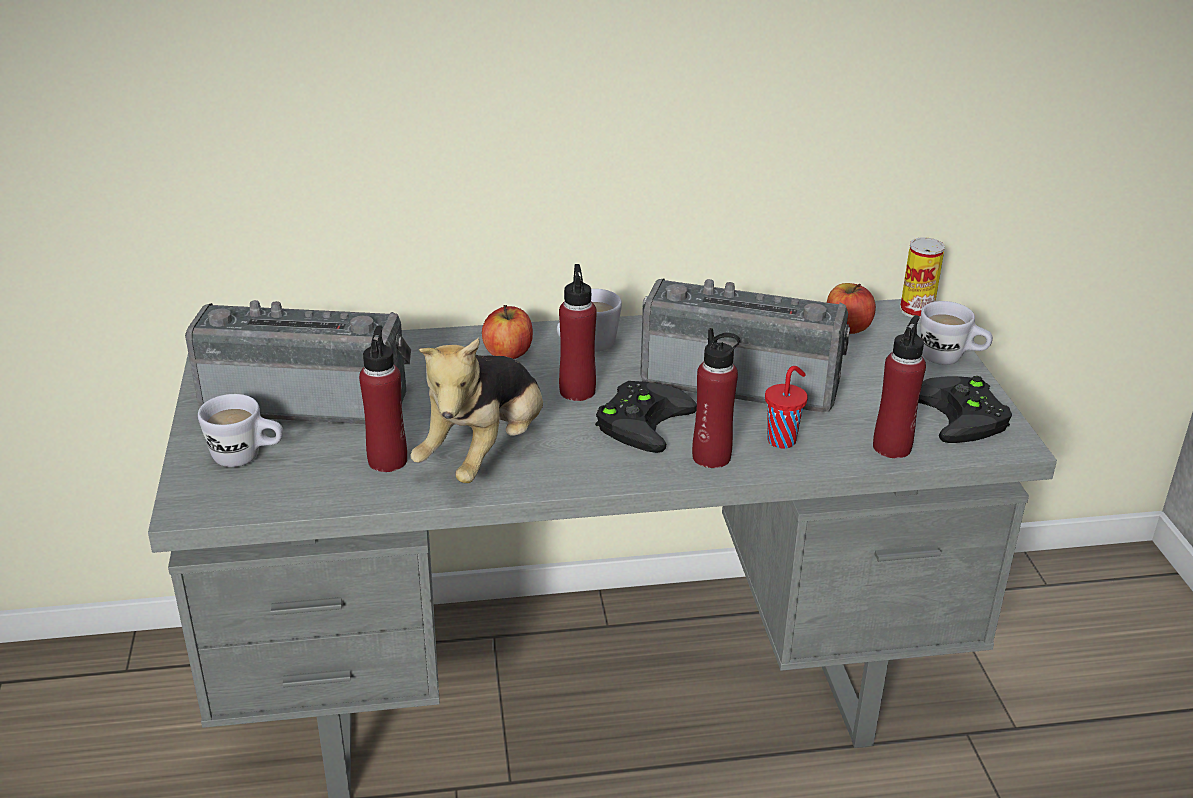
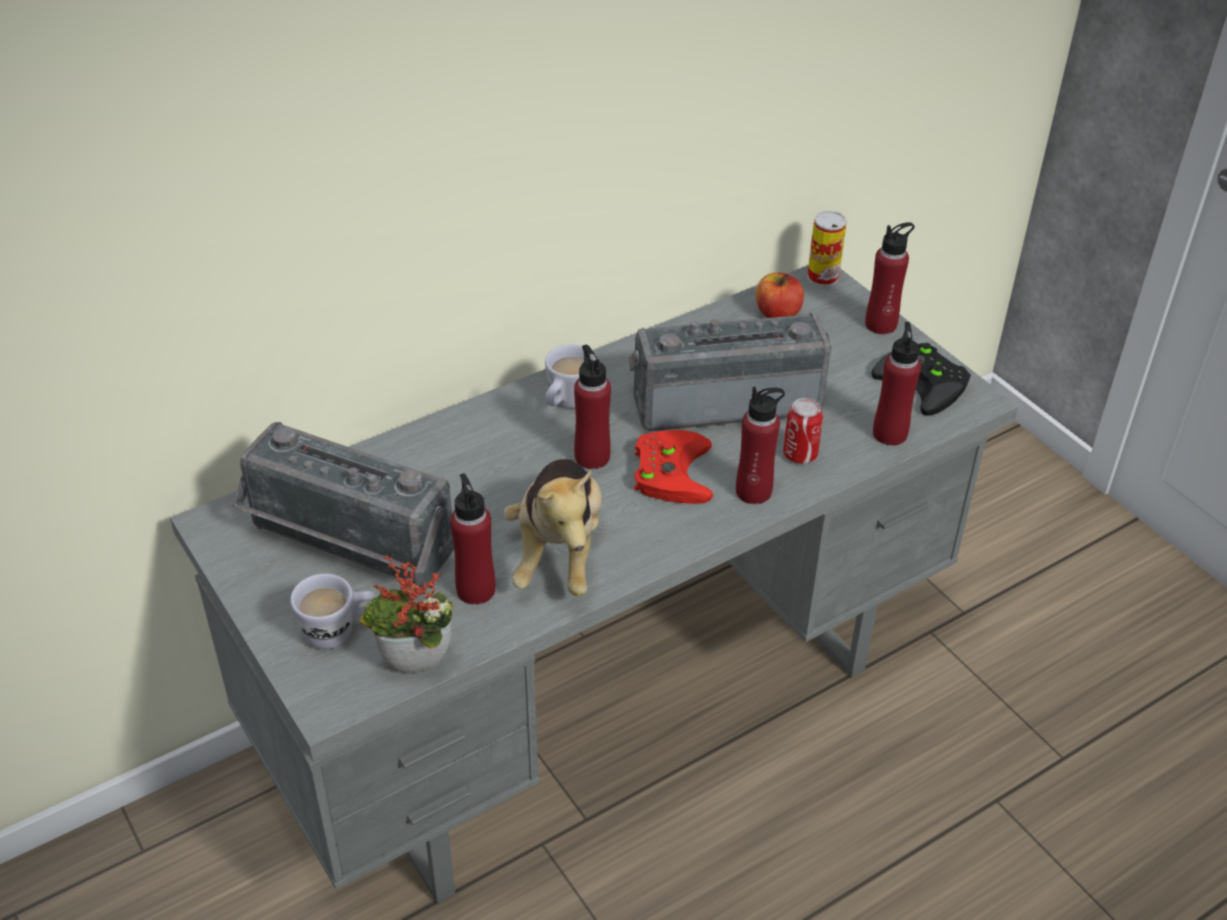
camera: 25 degrees left, 10 degrees up
(283, 504) = (415, 670): none -> potted plant
(307, 400) = (347, 547): radio -> radio turned 135 degrees counterclockwise
(508, 353) = (498, 432): apple -> none
(641, 419) = (669, 470): black game controller -> red game controller
(783, 440) = (800, 454): red cup -> can
(950, 359) = (881, 324): white mug -> red bottle

